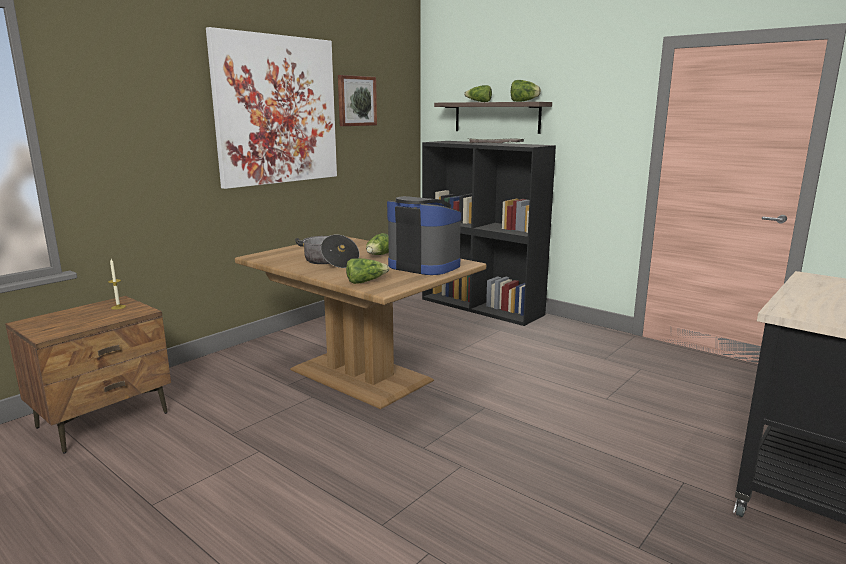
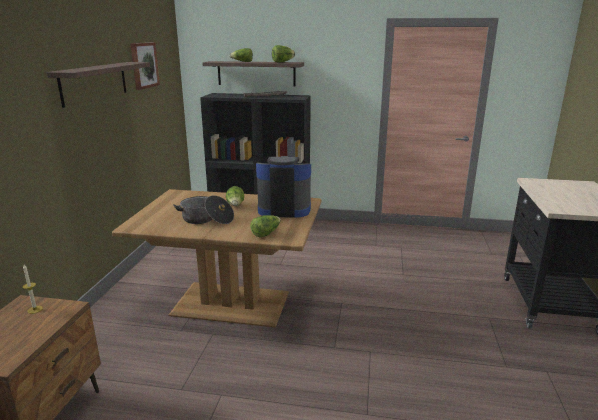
camera: 30 degrees left, 5 degrees up
(277, 110) = (94, 82): picture -> shelf

